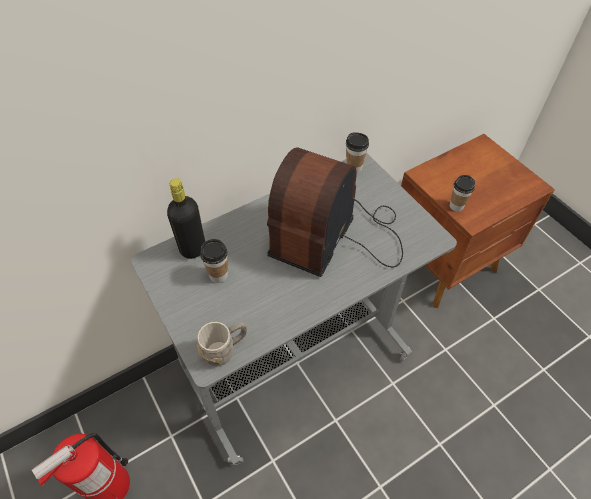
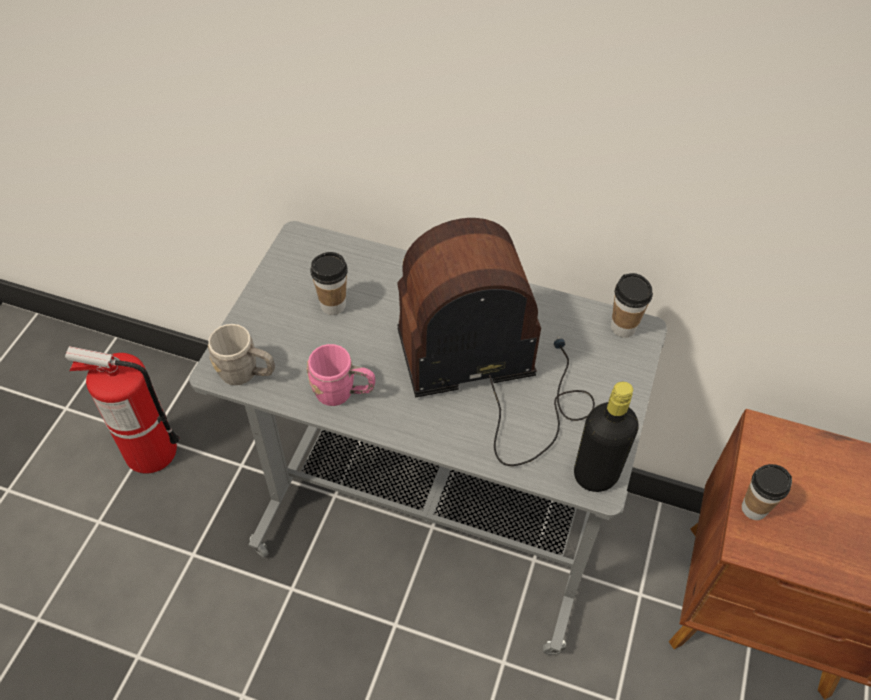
camera: 50 degrees right, 0 degrees up
(192, 248) = (347, 260): black bottle -> black bottle (595, 475)
(285, 309) = (343, 393): none -> pink mug

